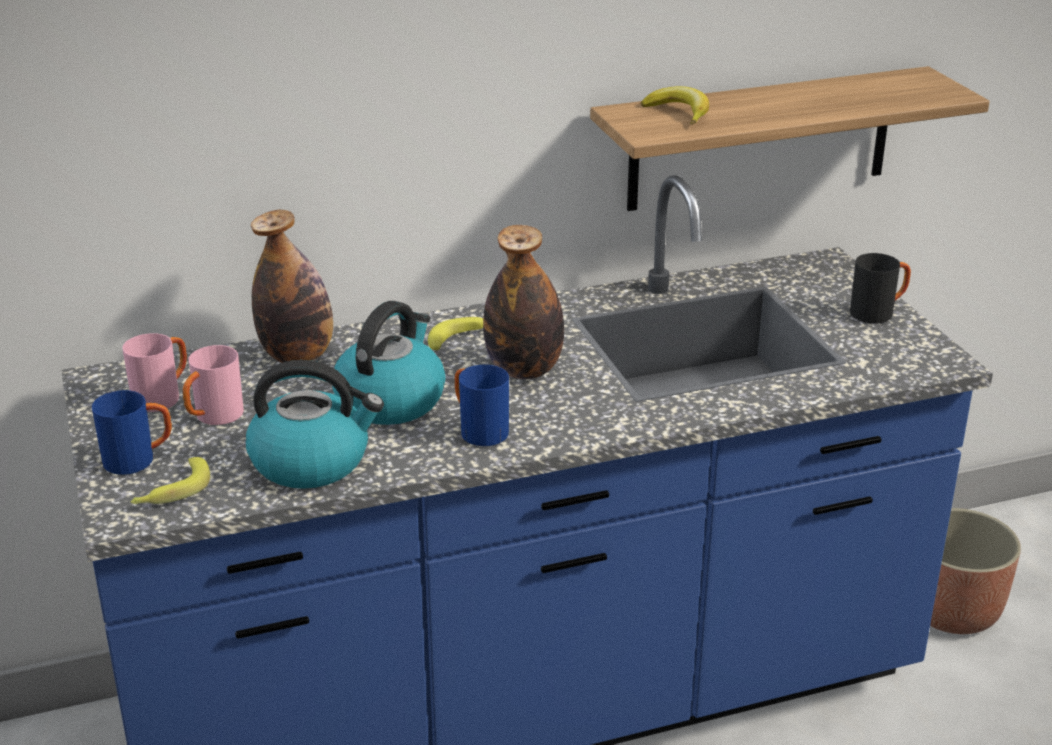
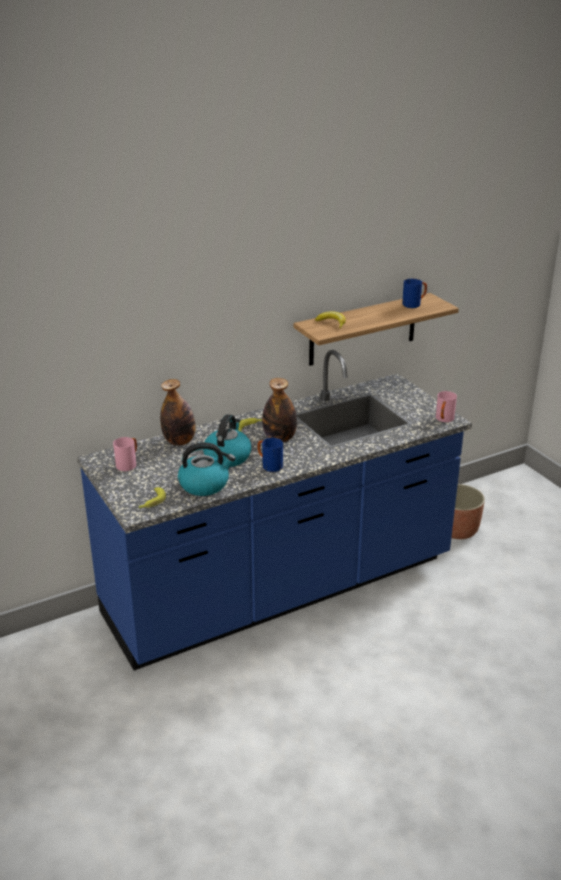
camera: 10 degrees left, 0 degrees up
(139, 460) = (131, 491): blue mug -> blue mug (414, 304)
(213, 418) = (154, 471): pink mug -> pink mug (444, 420)
(878, 313) = (420, 401): black mug -> none

